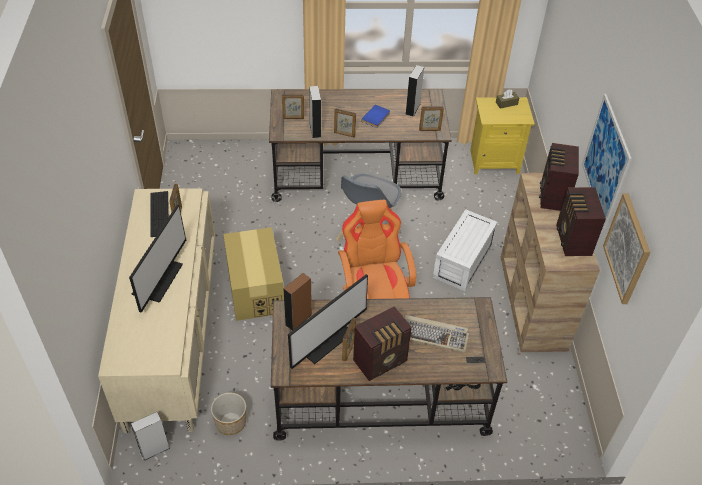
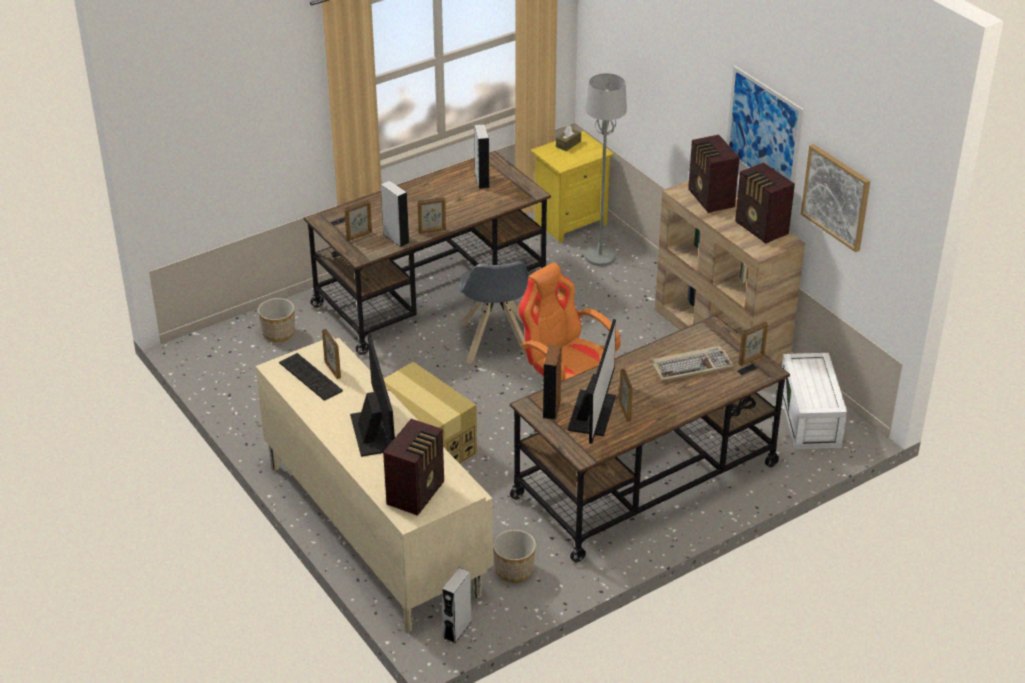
camera: 30 degrees left, 10 degrees down
(238, 162) = (278, 333): none -> planter
(376, 117) = (451, 202): blue book -> none
(381, 361) = (664, 406): radio -> radio (417, 493)
(430, 130) = (519, 194): picture frame -> picture frame (751, 360)
(463, 262) = (621, 329): white storage box -> white storage box (811, 418)
(494, 197) = (600, 257): none -> grey floor lamp

